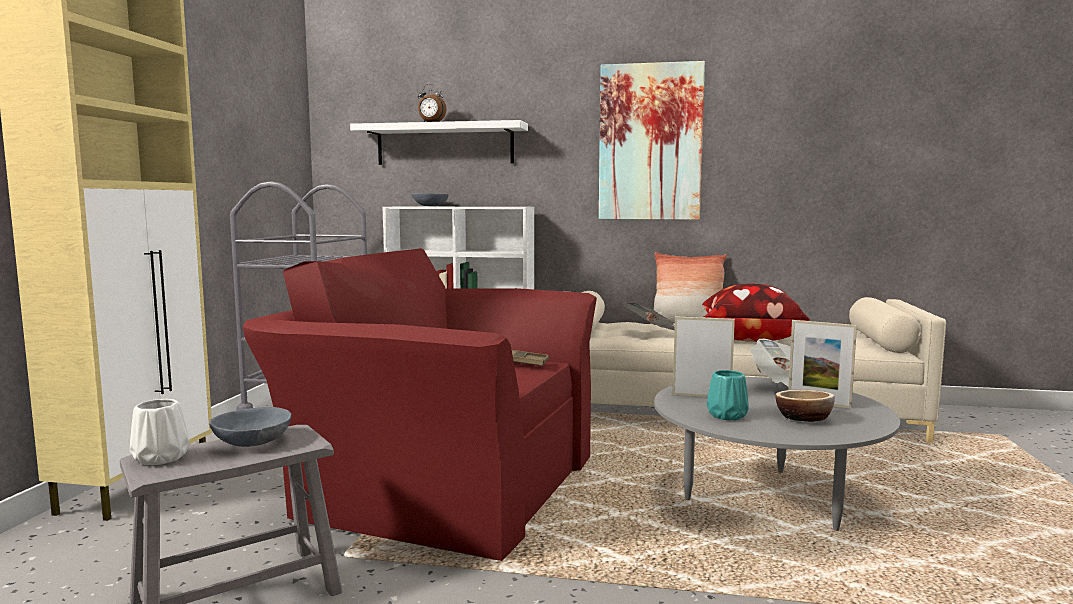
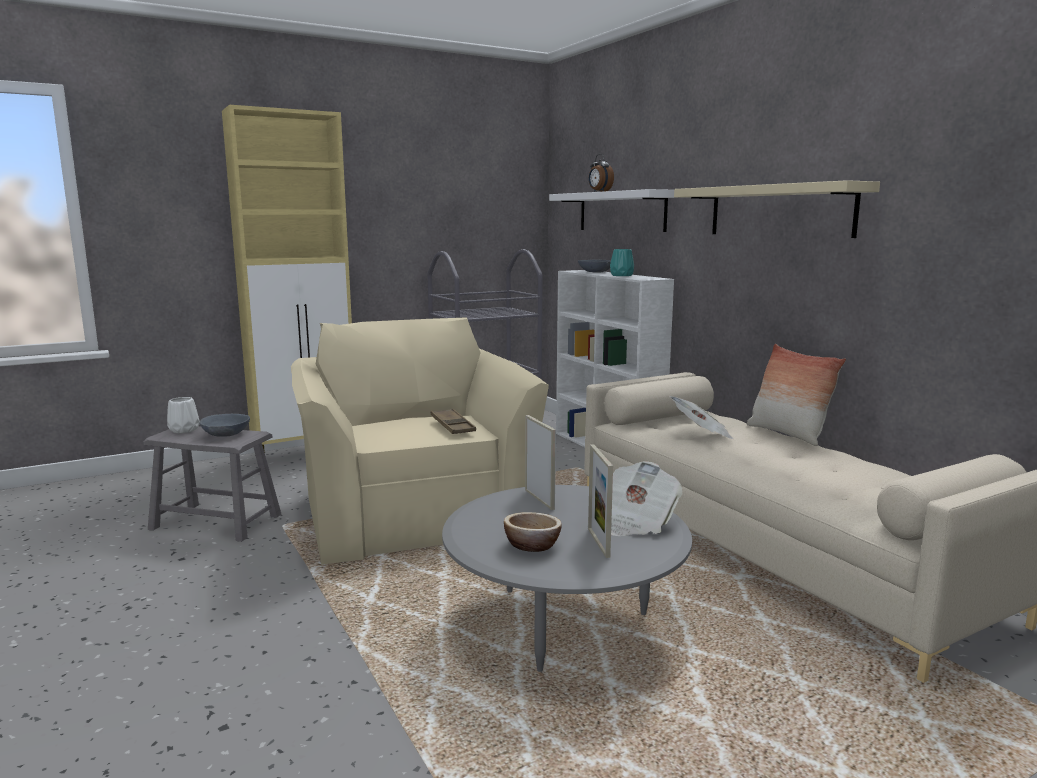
camera: 50 degrees right, 5 degrees up
(439, 483) = (413, 509): red armchair -> beige armchair
(650, 142) = (779, 211): picture -> beige shelf
(726, 415) = (493, 518): turquoise vase -> turquoise vase (622, 275)
(749, 339) = (776, 468): pillow -> none

